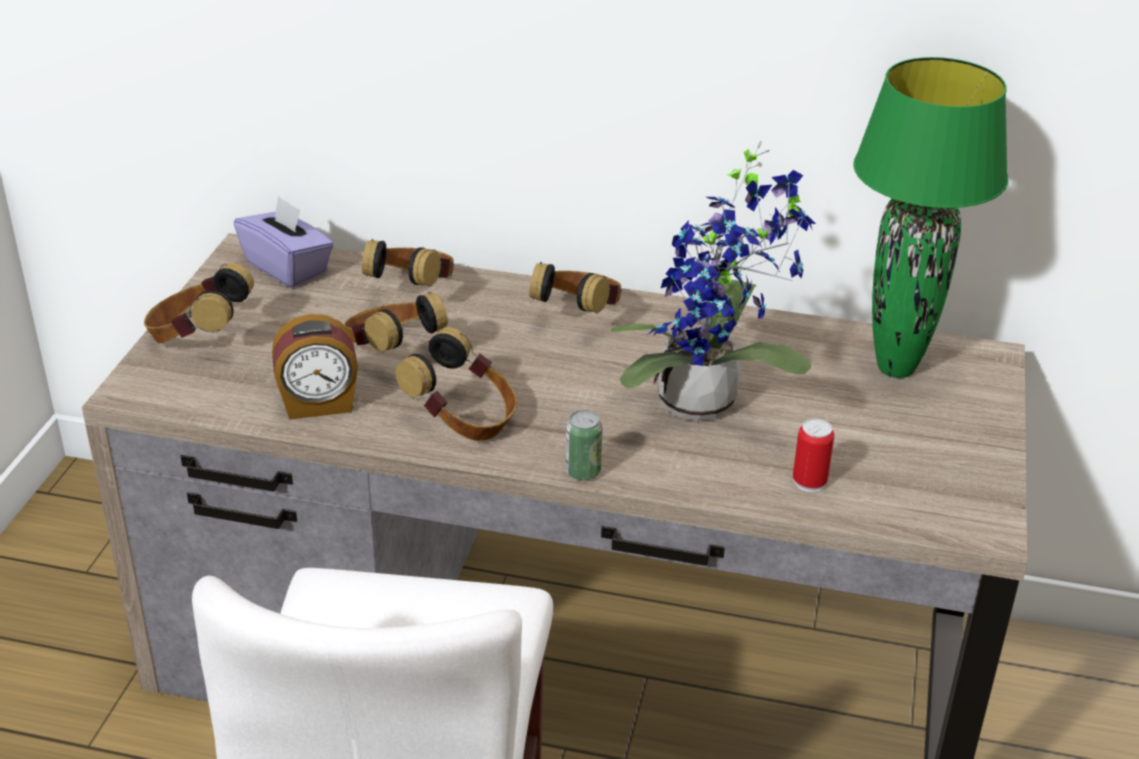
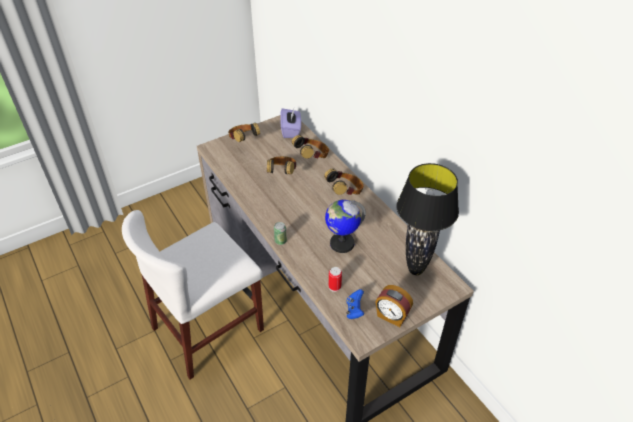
camera: 45 degrees right, 10 degrees up
(319, 405) = (245, 178): alarm clock -> alarm clock (391, 316)
(463, 420) = (272, 205): headphones -> none
(707, 404) = (341, 243): potted plant -> globe
(894, 368) = (415, 269): green table lamp -> black table lamp
(903, 496) = (354, 310): none -> blue game controller

